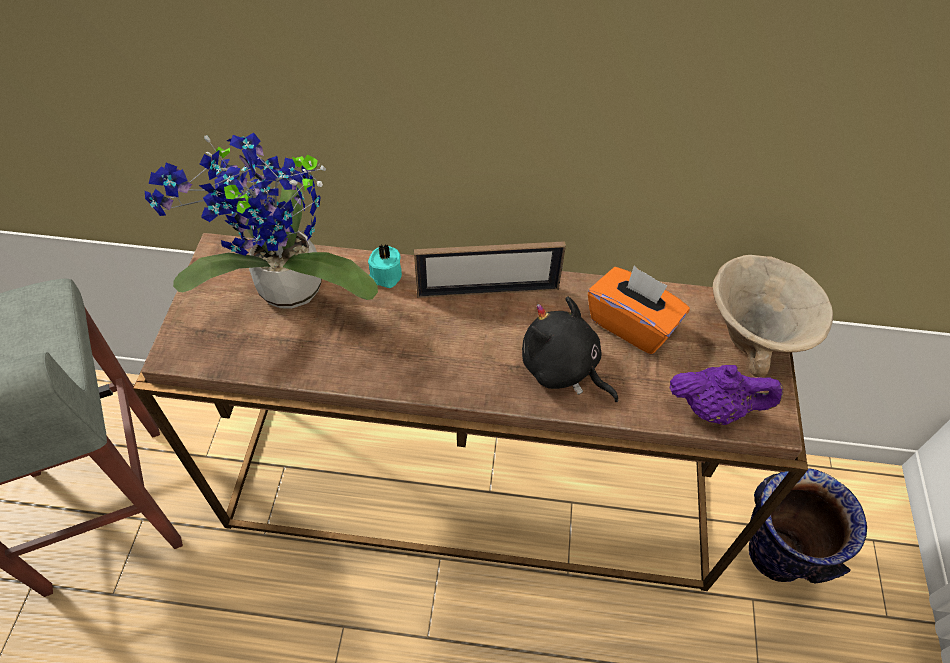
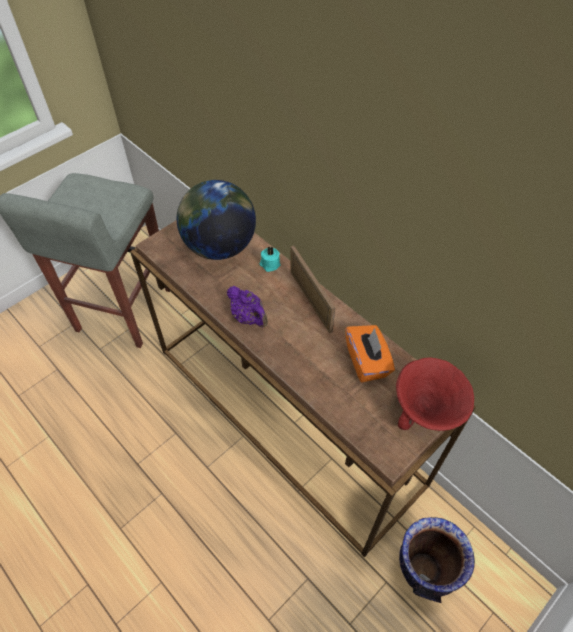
camera: 40 degrees right, 0 degrees up
(285, 294) = (219, 246): potted plant -> globe
(488, 291) = (310, 301): picture frame -> picture frame turned 150 degrees counterclockwise
(562, 368) = (310, 360): black plush toy -> none
(714, 409) = (366, 430): purple teapot -> purple teapot (249, 317)
(754, 337) = (427, 411): beige bowl -> red bowl

